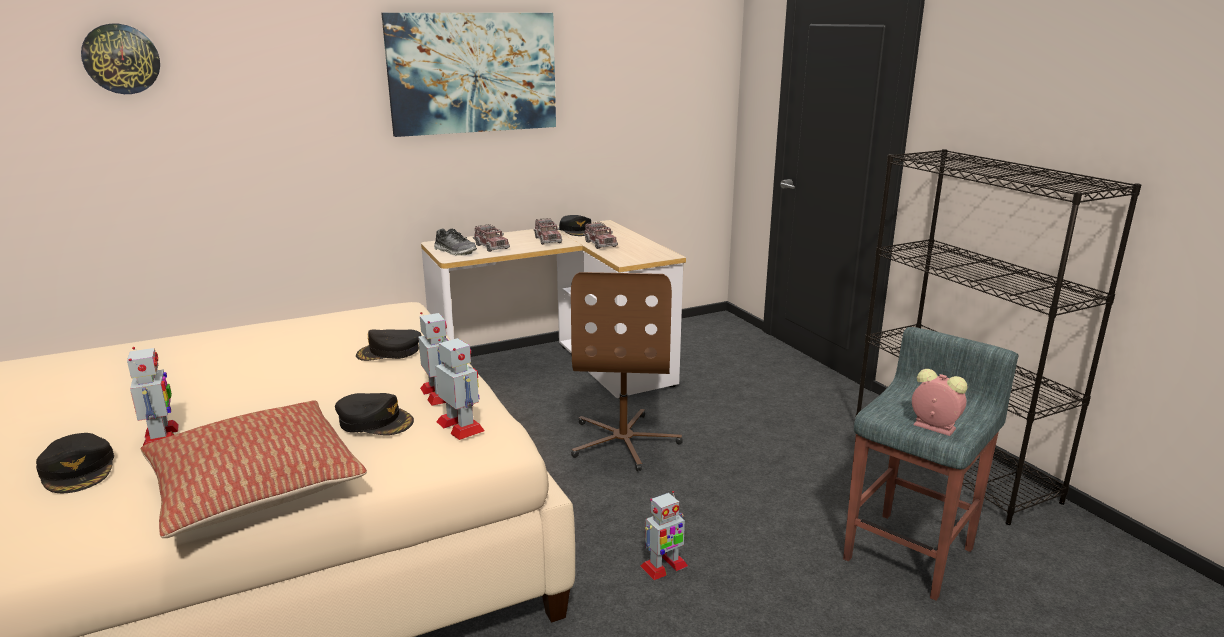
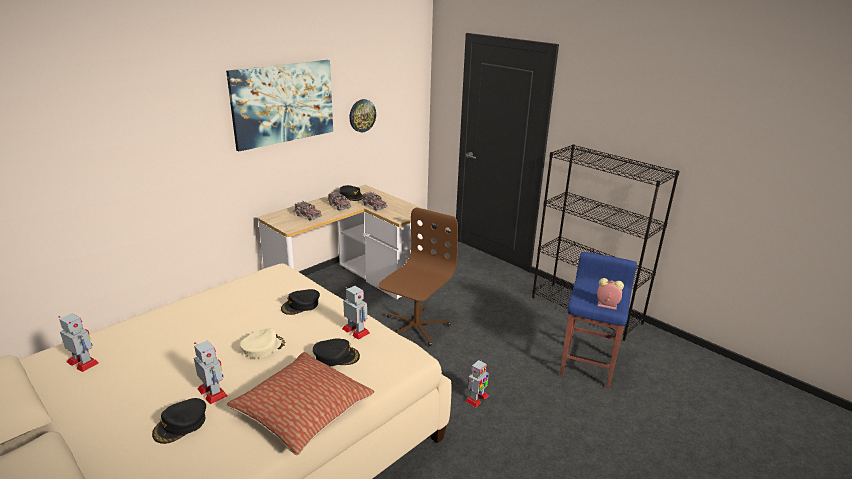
camera: 20 degrees left, 5 degrees up
(79, 470) = (181, 424): black cap -> black cap turned 90 degrees clockwise
(121, 59) = (54, 122): wall clock -> wall clock (362, 115)
(285, 393) = (263, 347): none -> beige cap
(455, 251) = (288, 223): shoe -> none
(461, 426) = (386, 350): toy robot -> toy robot (83, 362)
(624, 441) = (415, 327): brown office chair -> brown office chair turned 135 degrees counterclockwise
(910, 553) = (588, 365): grey stool -> blue stool

